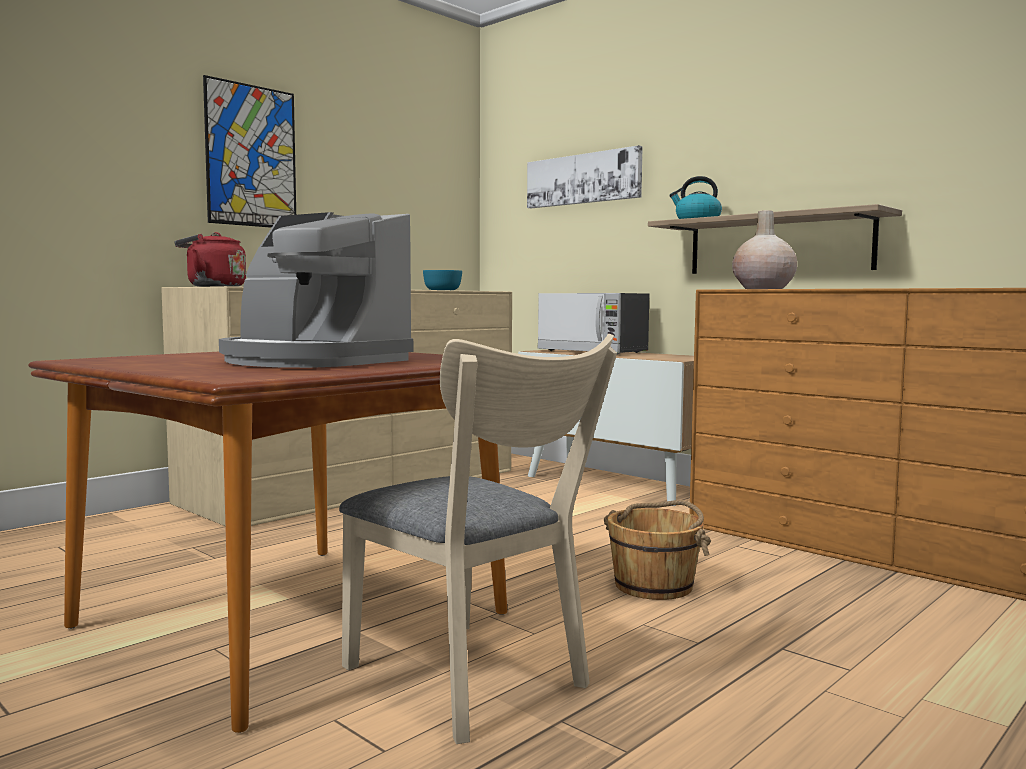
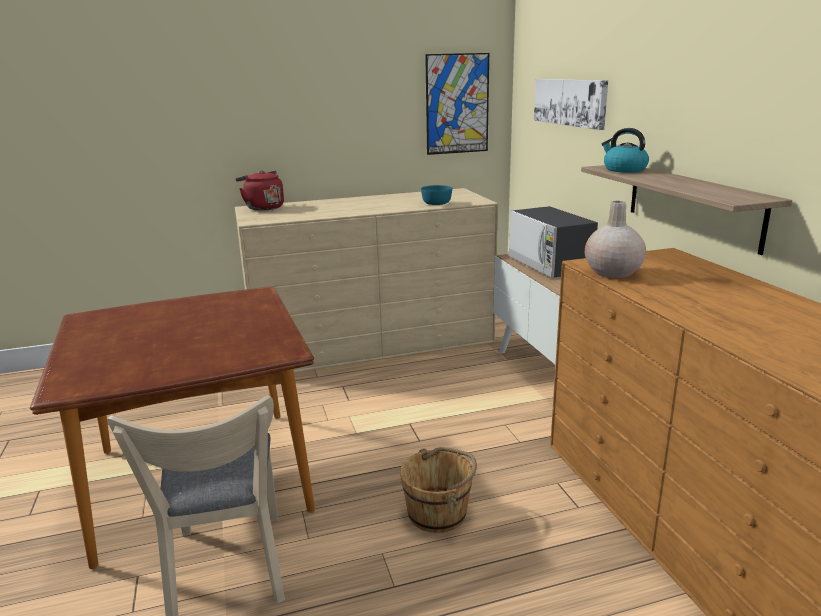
camera: 30 degrees right, 15 degrees up
(251, 156) = (297, 103): picture -> picture (457, 104)
(312, 361) = (178, 342): coffee machine -> none

